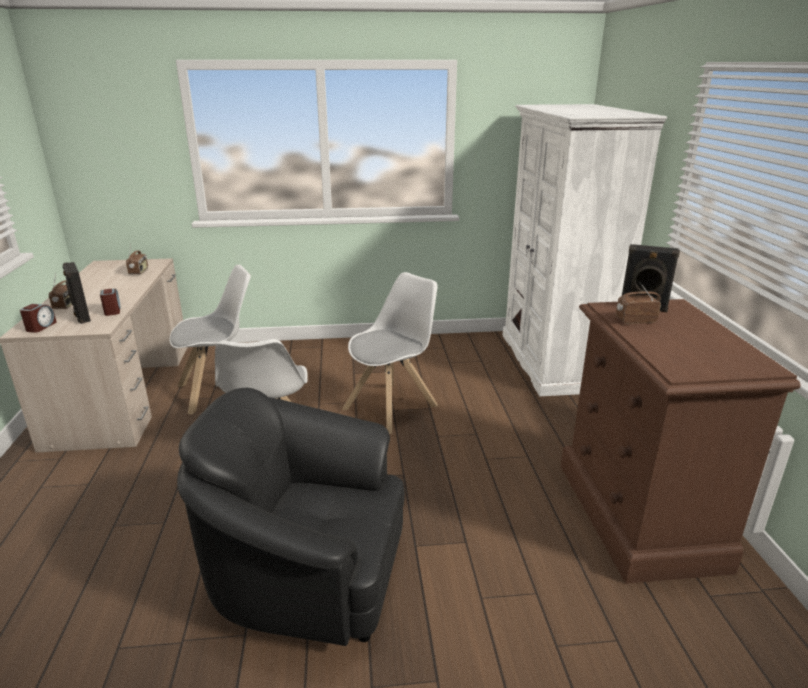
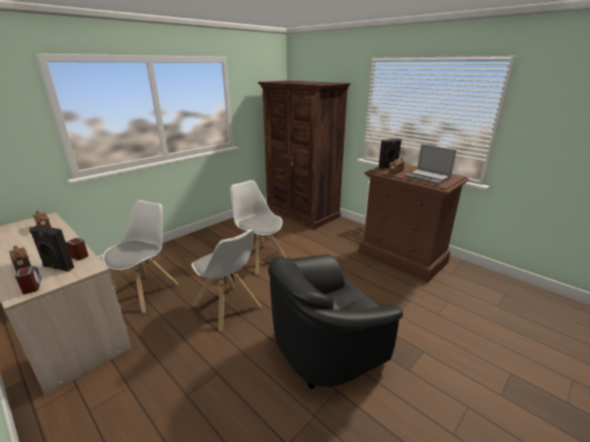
camera: 40 degrees left, 0 degrees up
(392, 406) = (259, 258): chair -> chair turned 45 degrees counterclockwise
(553, 361) = (301, 212): white wardrobe -> brown wardrobe
(684, 350) = (428, 177): none -> laptop

